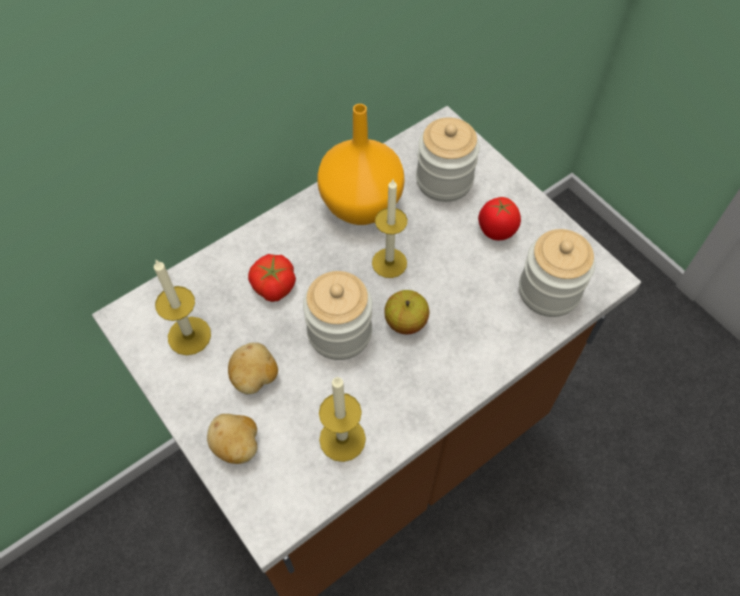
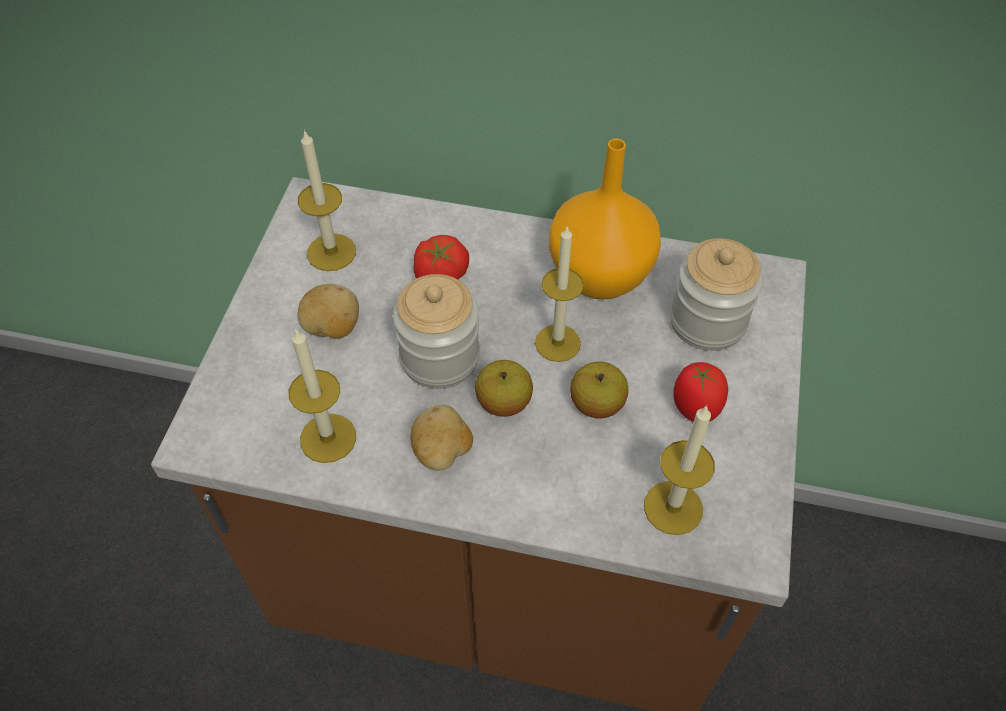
camera: 50 degrees right, 5 degrees down
(237, 445) = (254, 362): potato -> potato (442, 452)
(450, 276) = (597, 404): none -> apple
(549, 291) = (673, 507): jar -> candle

